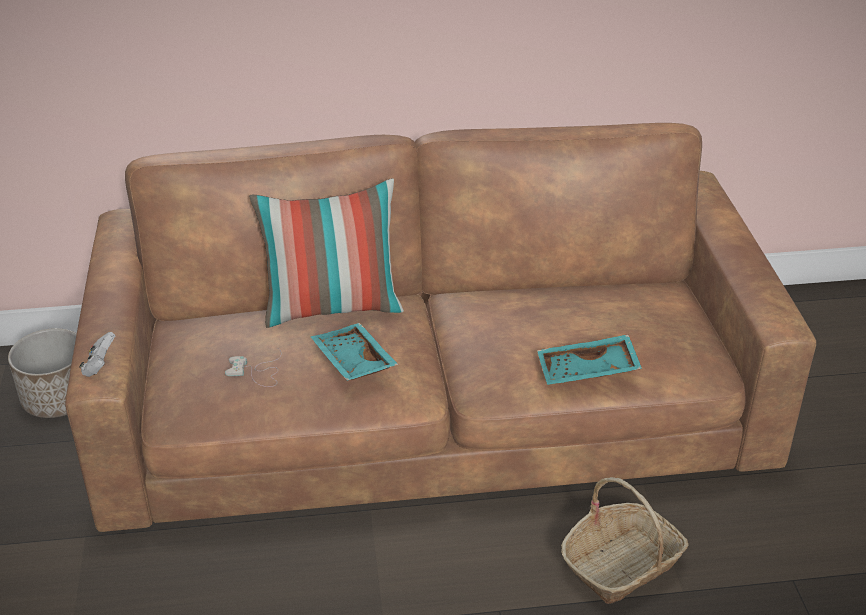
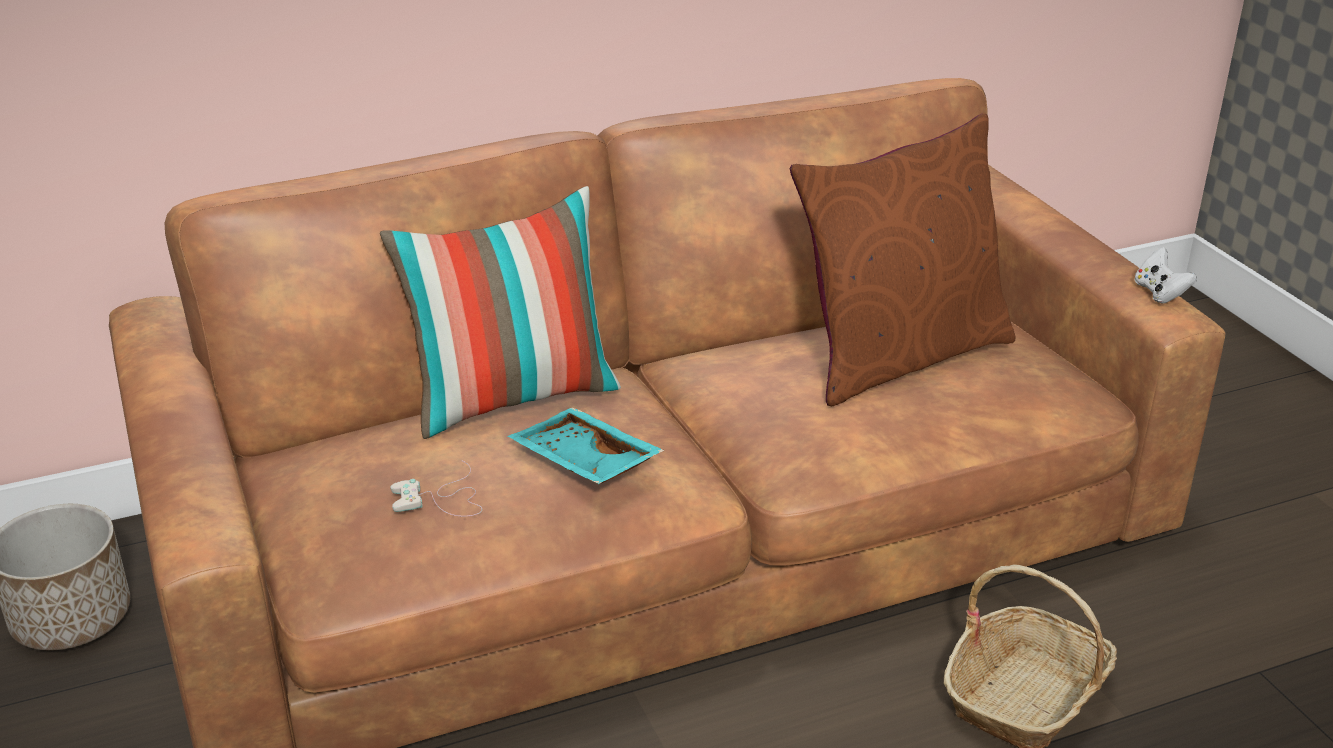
camera: 15 degrees left, 5 degrees down
(99, 366) = (201, 520): white game controller -> white game controller (1159, 293)
(587, 371) = (928, 423): turquoise tray -> none
(594, 318) = (899, 355): none -> brown pillow

